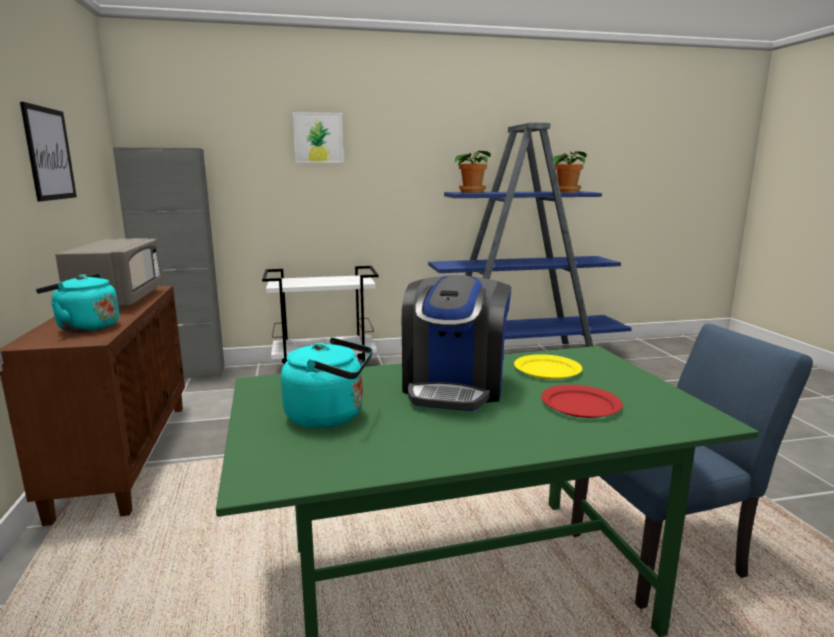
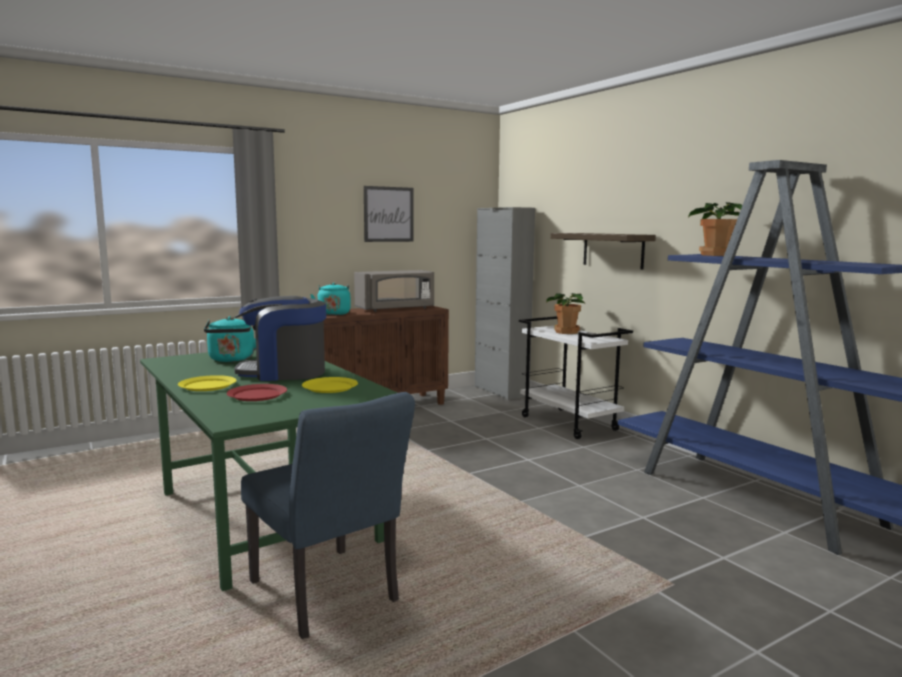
camera: 70 degrees right, 5 degrees down
(318, 138) = (608, 194): picture -> none
(331, 194) = (613, 250): none -> shelf
(518, 434) = (208, 385): none -> yellow plate
(566, 192) = (842, 263): potted plant -> potted plant (566, 332)

